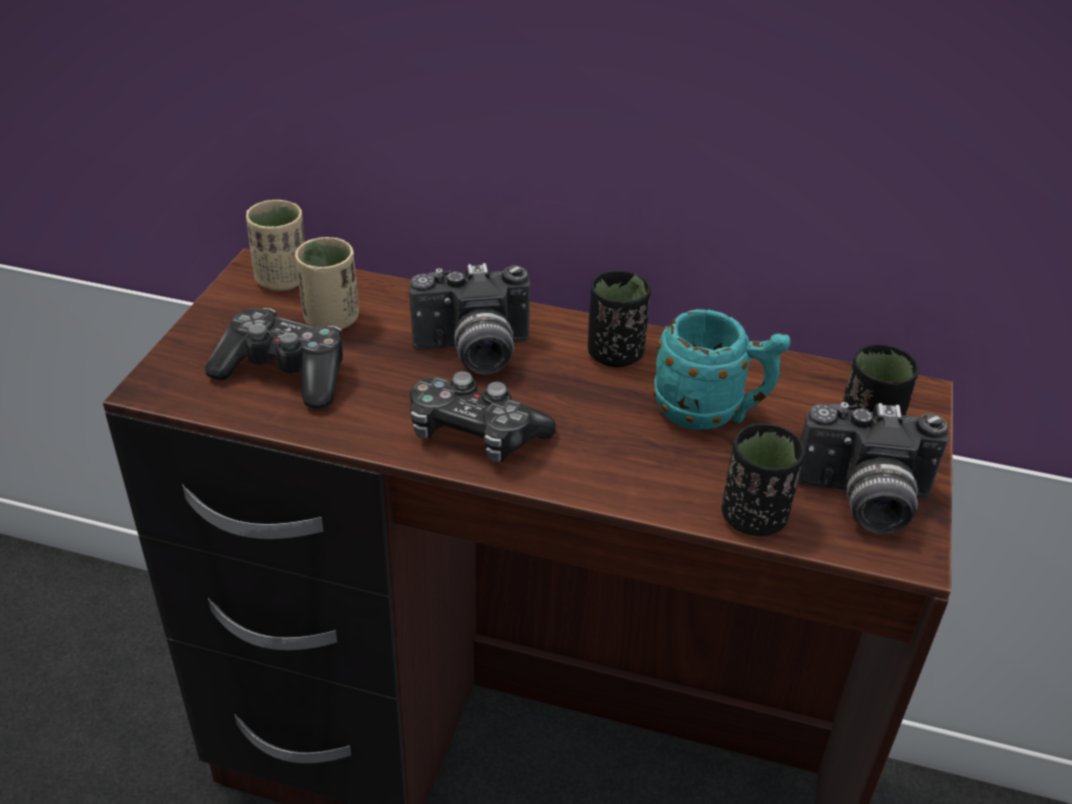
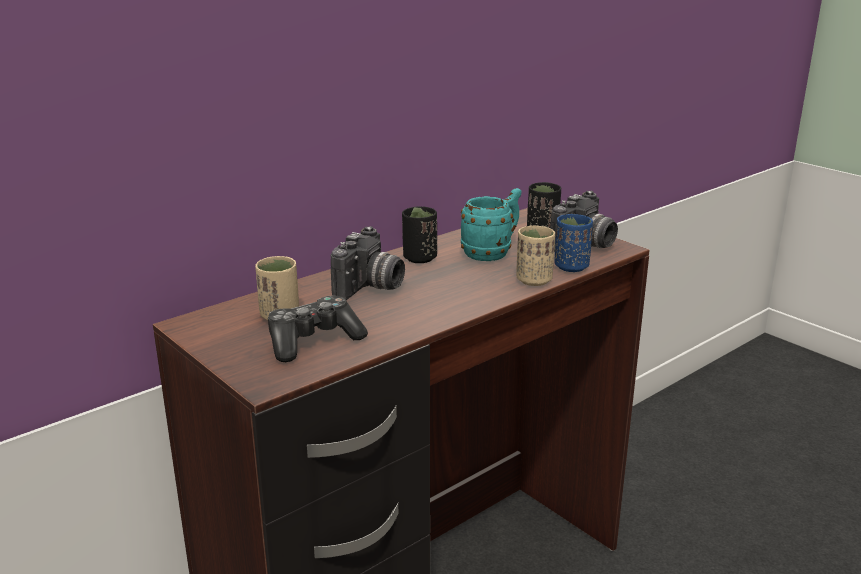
camera: 55 degrees left, 15 degrees down
(282, 280) = (213, 320): beige cup -> beige cup (534, 280)
(474, 434) = (439, 306): game controller -> none
(753, 517) = (571, 267): black cup -> blue cup

